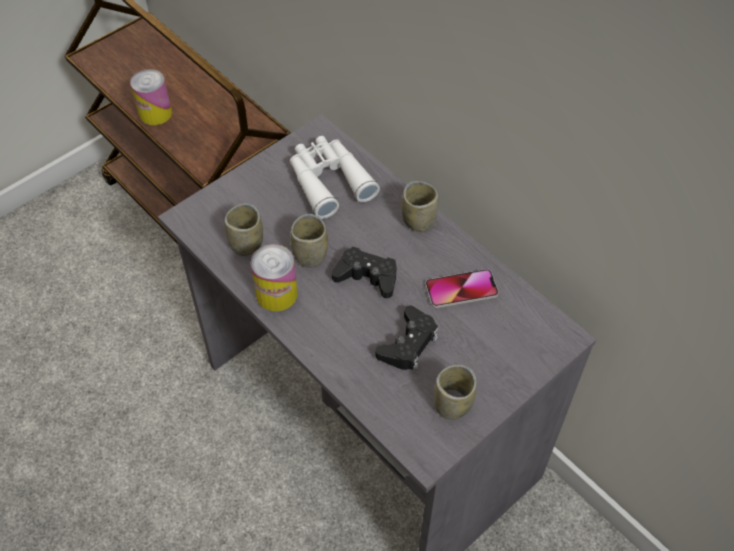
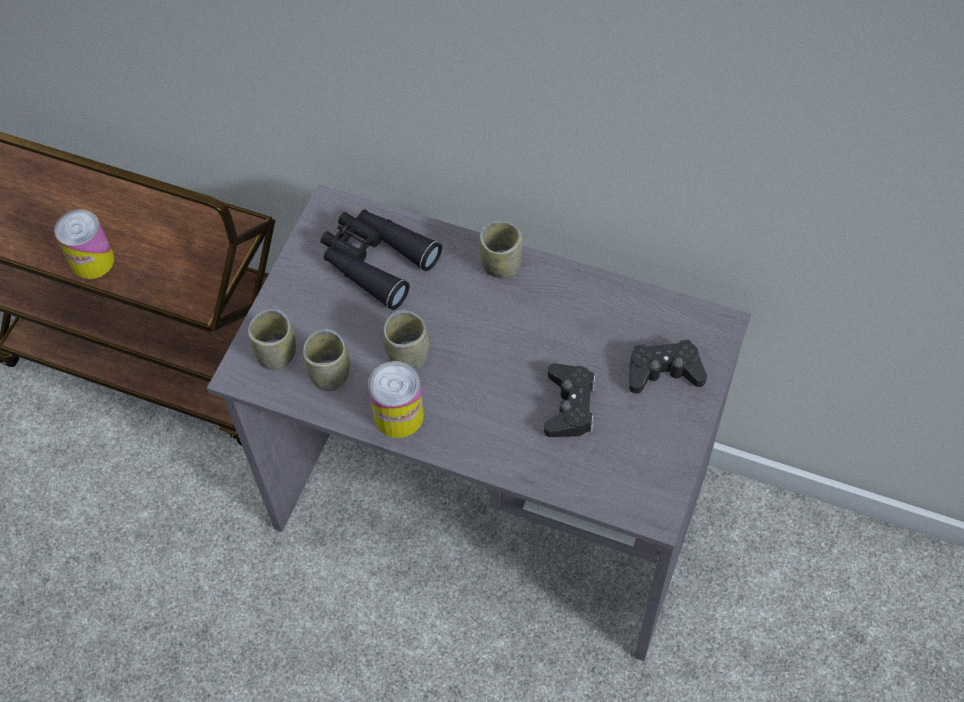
camera: 25 degrees left, 5 degrees up
(328, 181) = (376, 261): white binoculars -> black binoculars
(367, 277) = (484, 352): black game controller -> black game controller (664, 371)
(452, 404) = (650, 448): cup -> cup (276, 354)
(461, 289) = (589, 322): phone -> none

